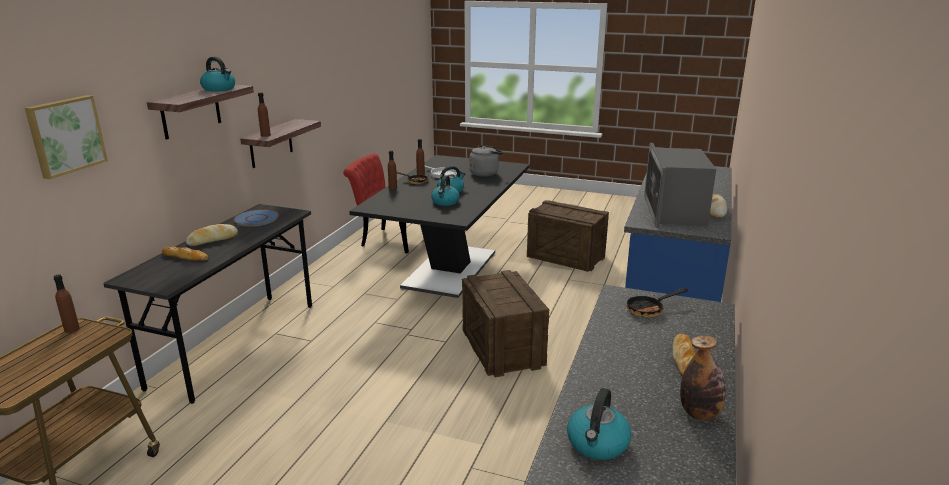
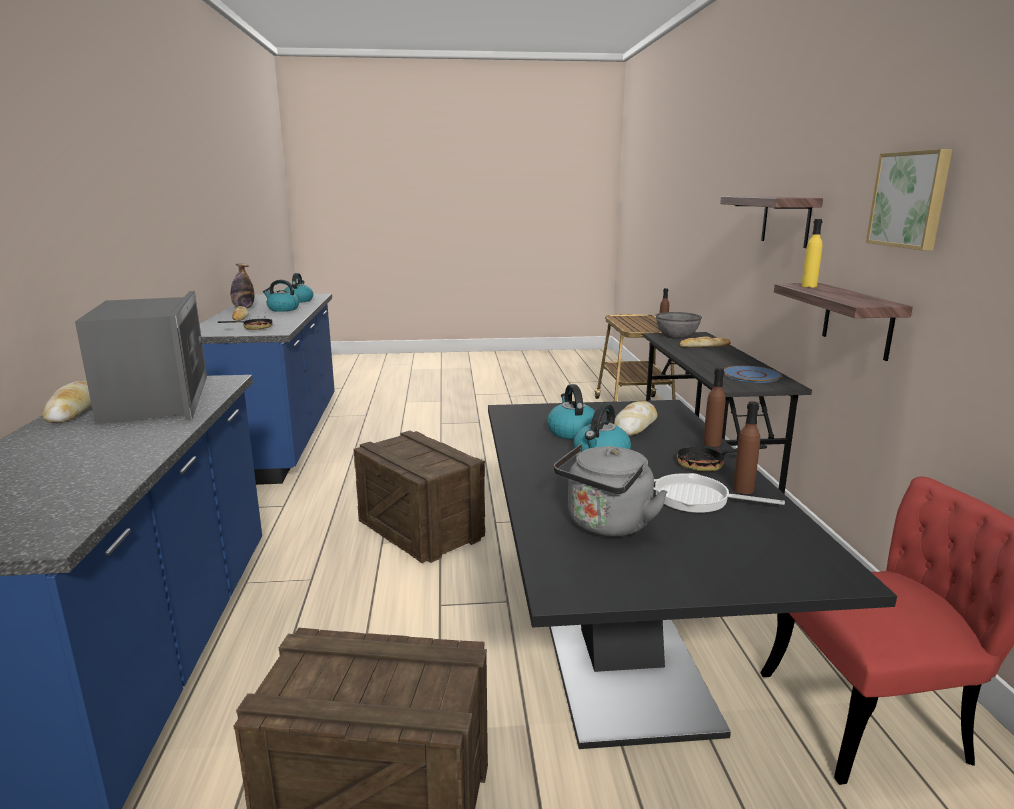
camera: 155 degrees right, 5 degrees down
(65, 135) = (721, 206): picture -> picture (910, 199)
(155, 280) = (677, 336): none -> grey bowl
(212, 240) = (726, 356): bread -> bread (635, 426)
(219, 89) = (779, 197): kettle -> kettle (282, 309)
(265, 135) = (809, 286): brown bottle -> yellow bottle

